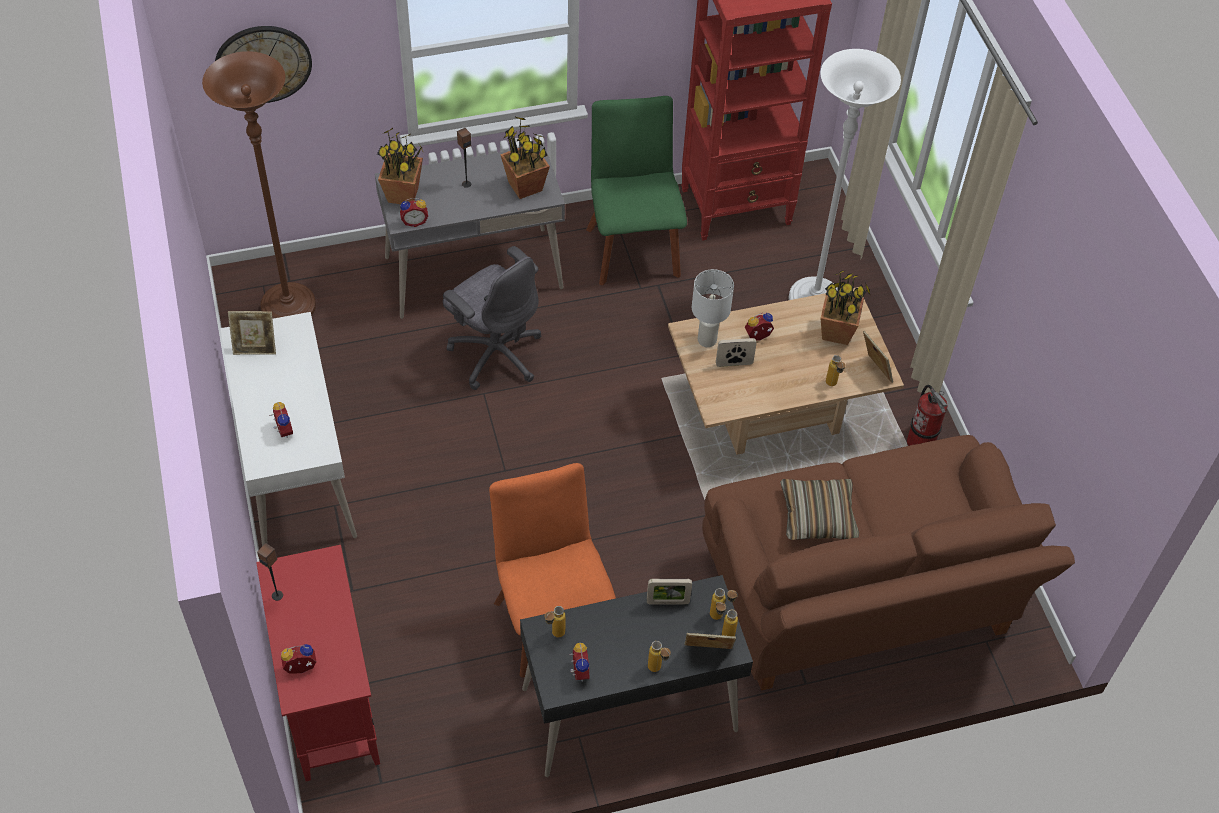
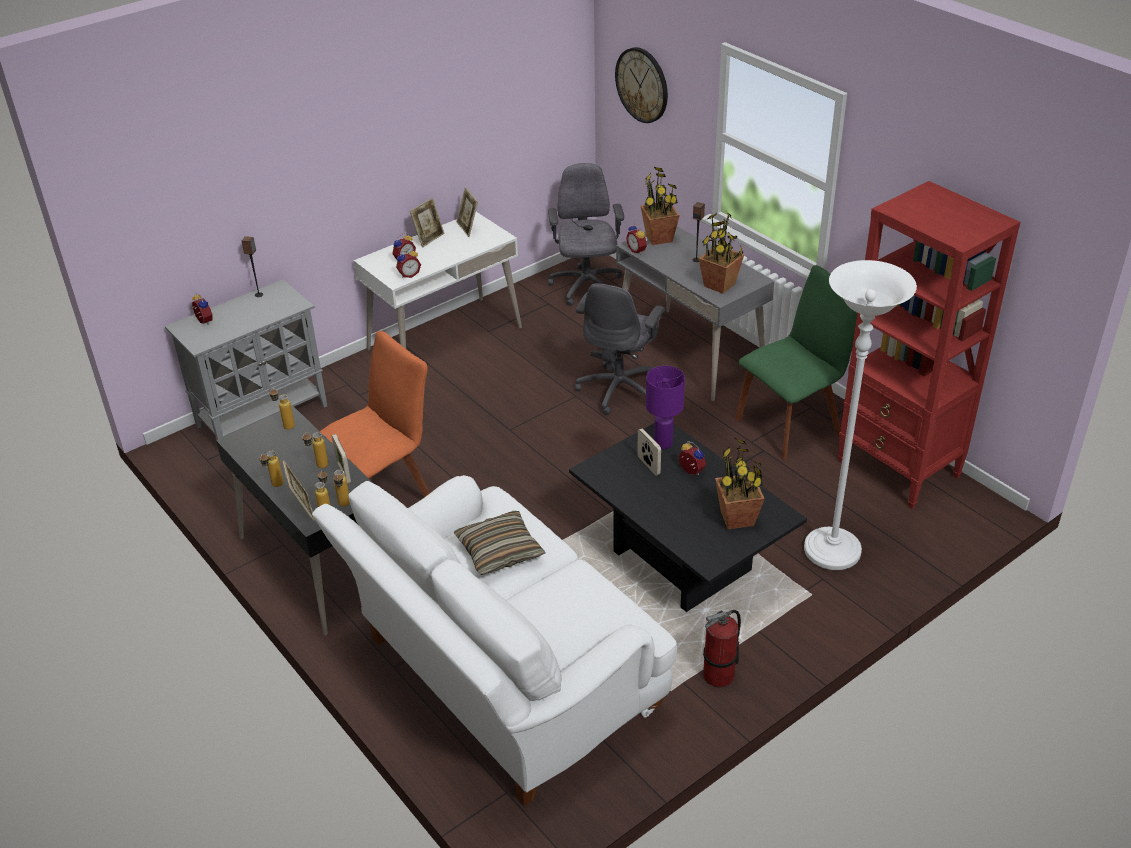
camera: 70 degrees right, 15 degrees down
(288, 307) = (586, 287): brown floor lamp -> grey office chair
(329, 701) = (263, 415): red cabinet -> grey cabinet
(578, 671) = (256, 446): alarm clock -> alarm clock (409, 274)
(707, 339) = (664, 443): white table lamp -> purple table lamp
(774, 409) = (681, 561): beige coffee table -> black coffee table
(833, 386) = (670, 533): bottle -> bottle (318, 467)
(859, 601) = (501, 680): brown sofa -> white sofa
(874, 371) = (709, 555): picture frame -> picture frame (429, 238)

